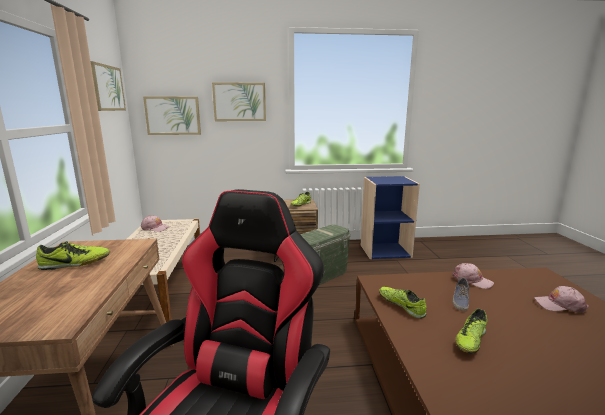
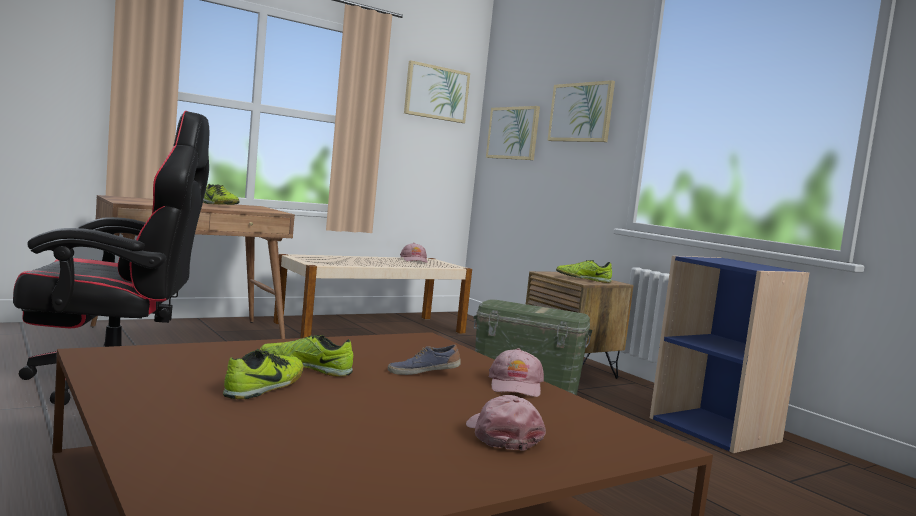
camera: 60 degrees right, 10 degrees down
(401, 305) = (366, 345): shoe -> shoe (266, 387)

